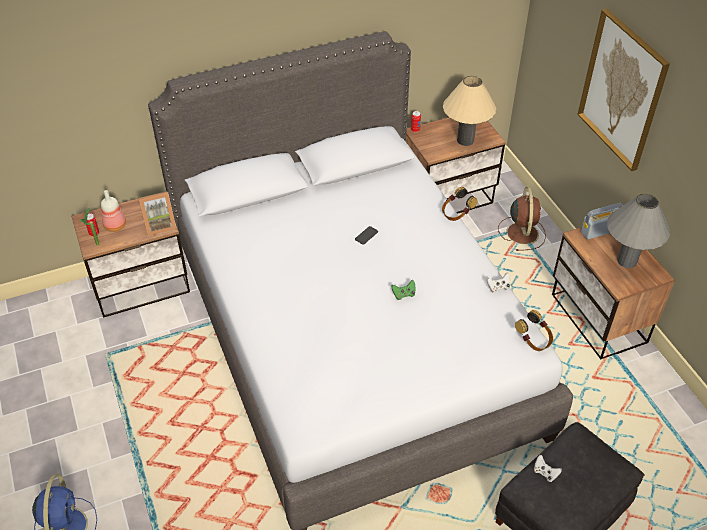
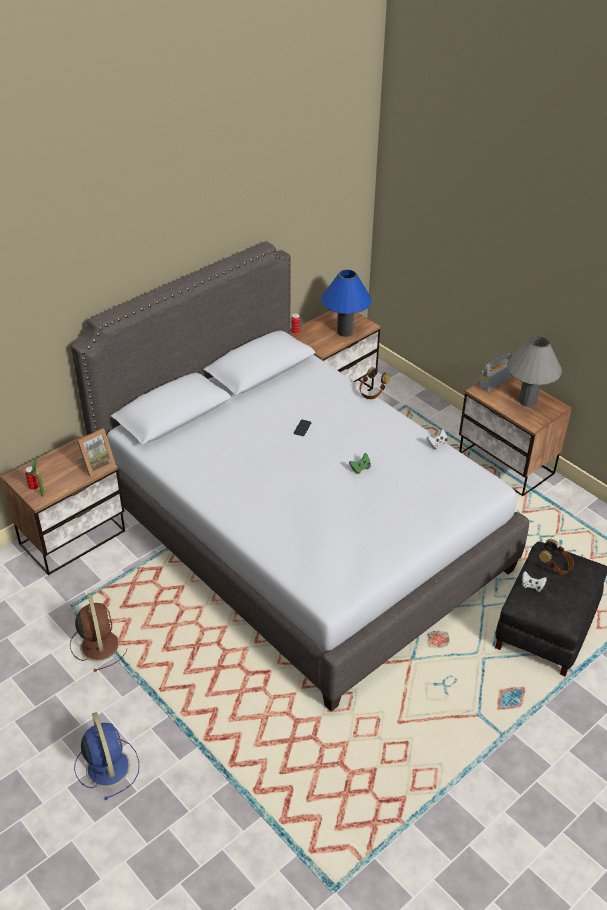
camera: 20 degrees left, 5 degrees down
(114, 226) = (51, 475): bottle -> none
(465, 140) = (345, 332): beige table lamp -> blue table lamp
(522, 232) = (410, 408): brown fan -> brown fan (99, 644)
(534, 340) = (486, 478): headphones -> headphones (555, 566)
(622, 90) = (489, 254): picture -> none

